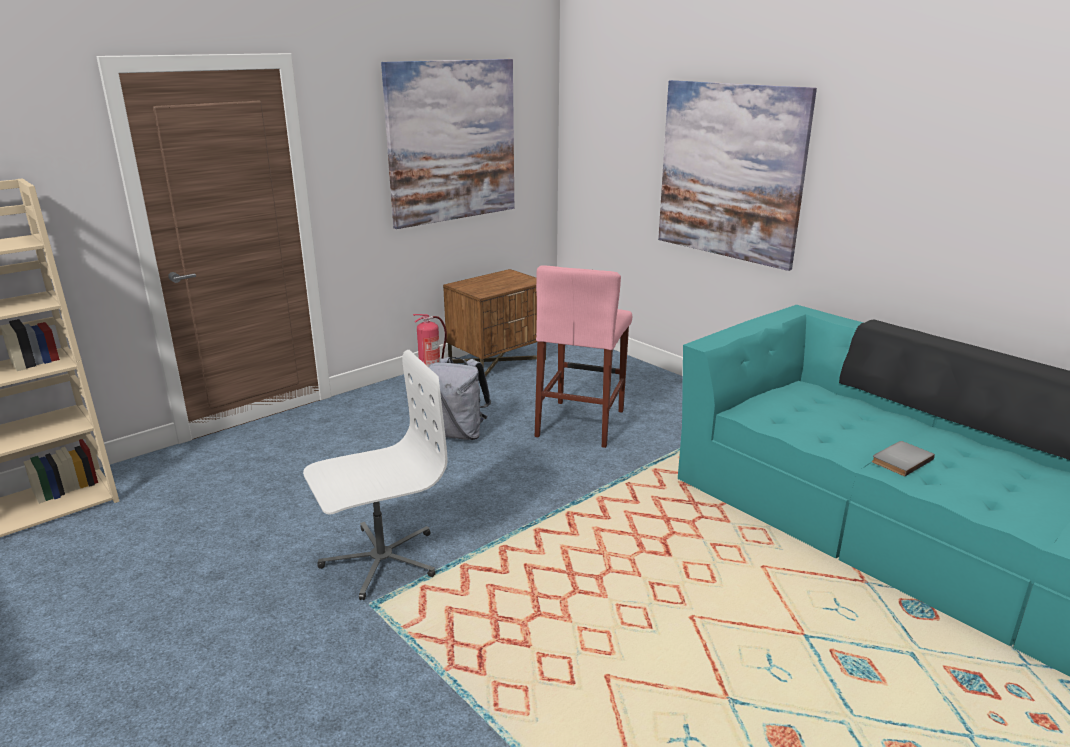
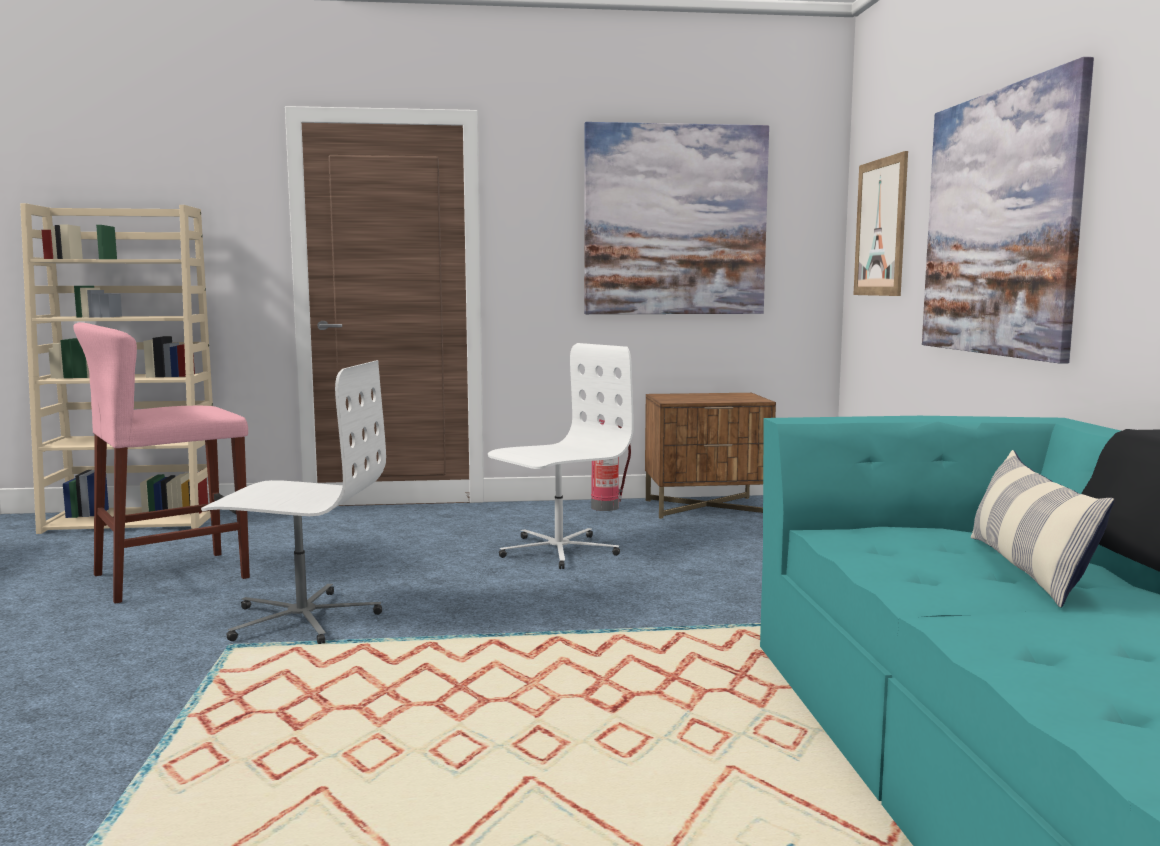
camera: 35 degrees right, 15 degrees down
(459, 434) = (557, 550): grey backpack -> white office chair
(580, 423) = (718, 571): pink stool -> pink stool (172, 576)
(603, 146) = (880, 227): none -> picture
(850, 416) = (1027, 569): none -> pillow
(900, 460) = (1012, 619): grey book -> none

